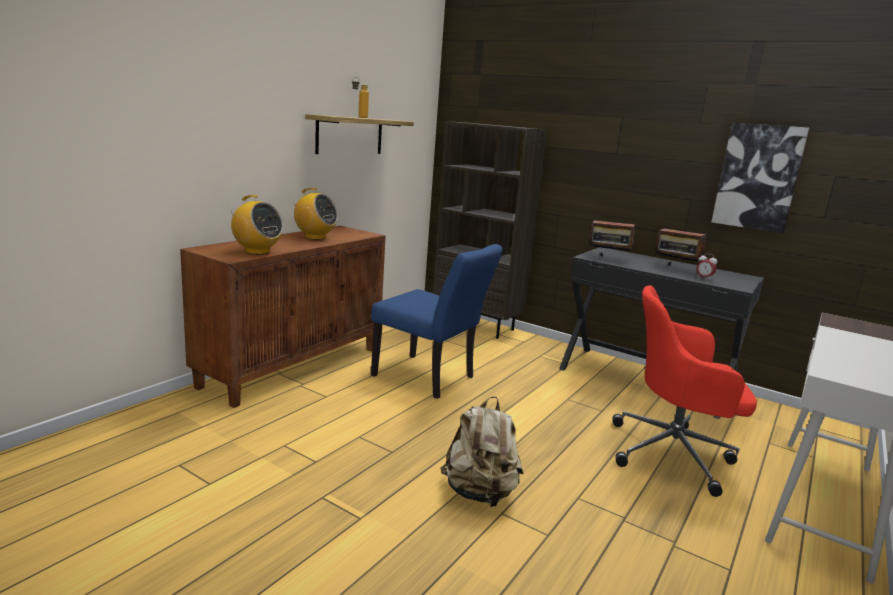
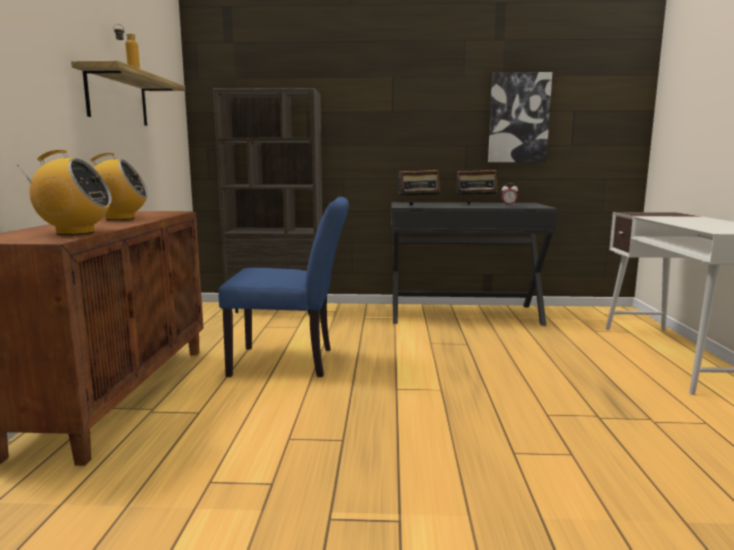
camera: 30 degrees left, 5 degrees down
(480, 493) = (473, 443): beige backpack -> none
(673, 454) = (556, 357): red office chair -> none

